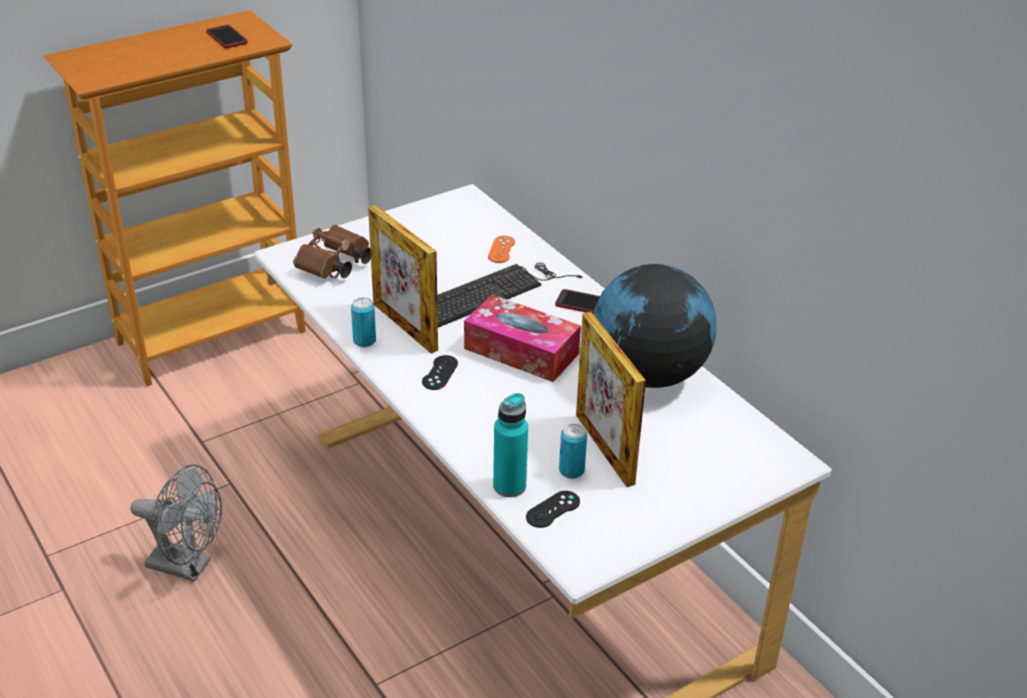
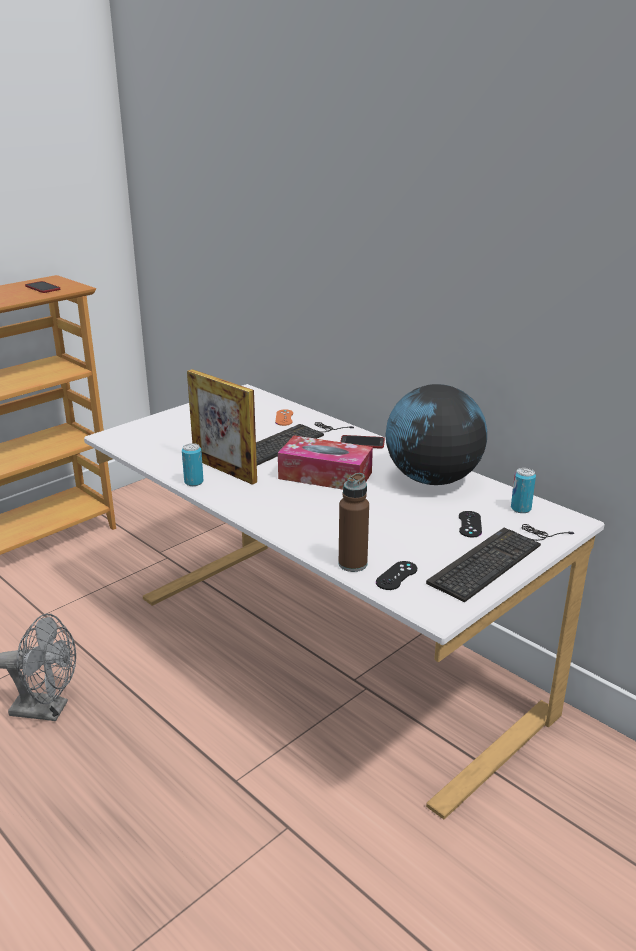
camera: 10 degrees left, 10 degrees down
(334, 266) = (153, 439): brown binoculars -> none
(440, 373) = (264, 496): black game controller -> black game controller (470, 524)
(509, 486) = (352, 564): turquoise bottle -> brown bottle
(571, 471) = (400, 547): can -> can (520, 509)
(604, 449) = (420, 530): picture frame -> none
(678, 502) = (497, 558): none -> keyboard

